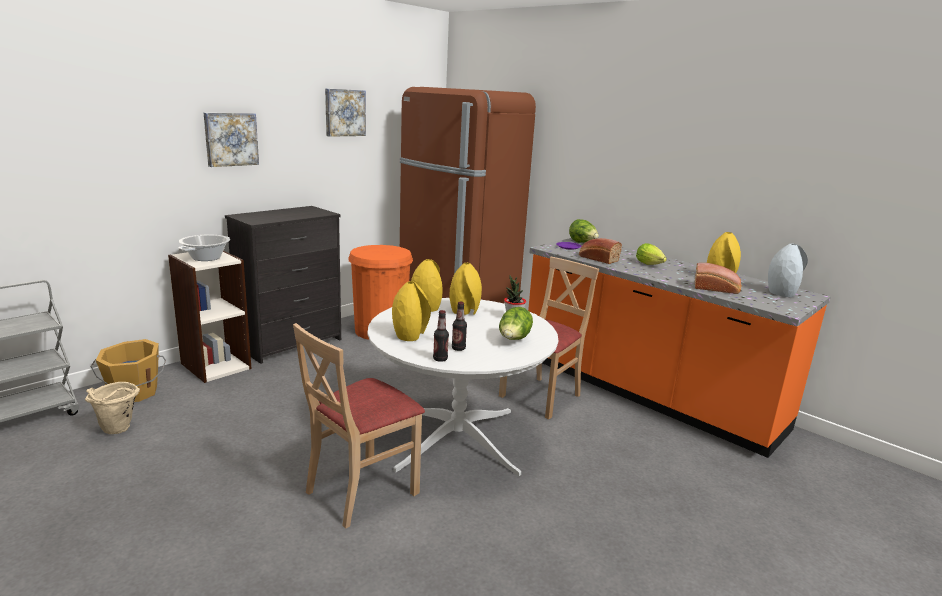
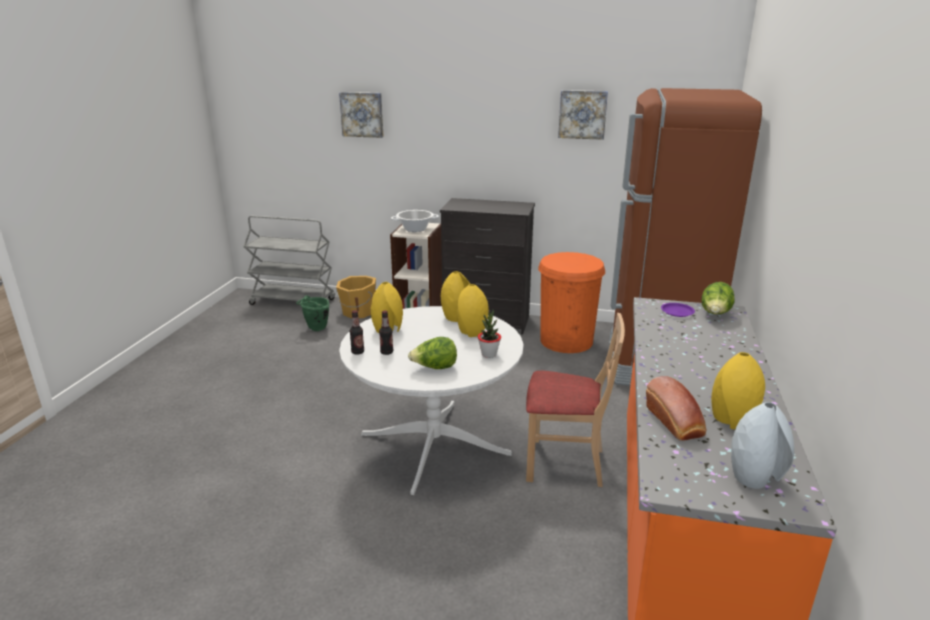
camera: 60 degrees right, 5 degrees up
(117, 431) = (315, 329): beige bucket -> green bucket
(230, 139) = (463, 135): picture -> picture (362, 114)
(361, 490) = (327, 431): beige chair -> none
(597, 258) = (661, 334): bread -> none
(650, 265) = (702, 366): lettuce -> none

